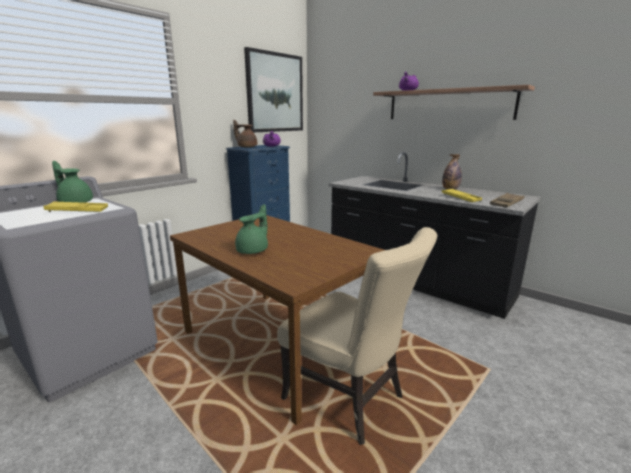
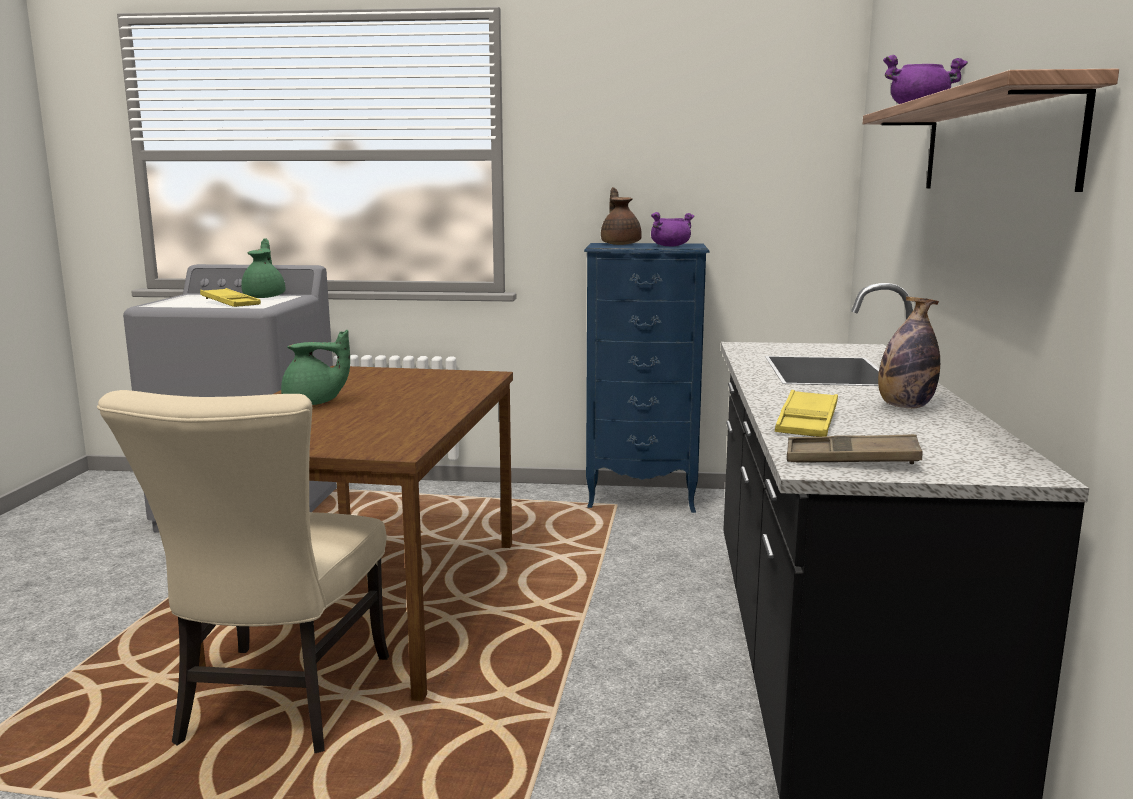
camera: 55 degrees right, 5 degrees down
(275, 93) = (745, 128): picture -> none

